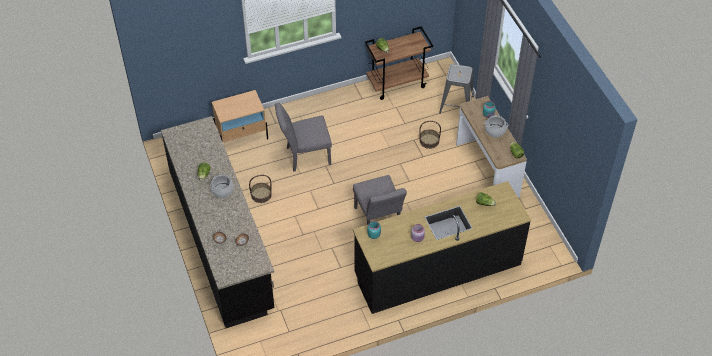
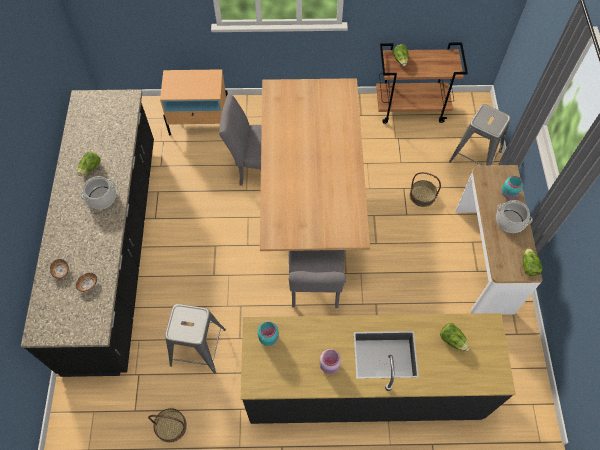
camera: 20 degrees right, 10 degrees up
(261, 195) = (188, 204): basket -> basket (171, 426)
(313, 281) = (197, 347): none -> grey stool
(350, 167) = (310, 200): none -> beige dining table

